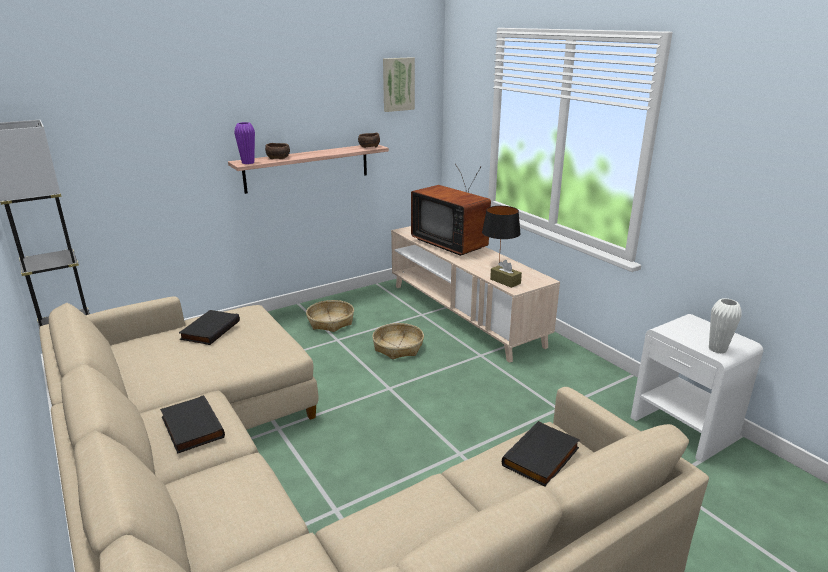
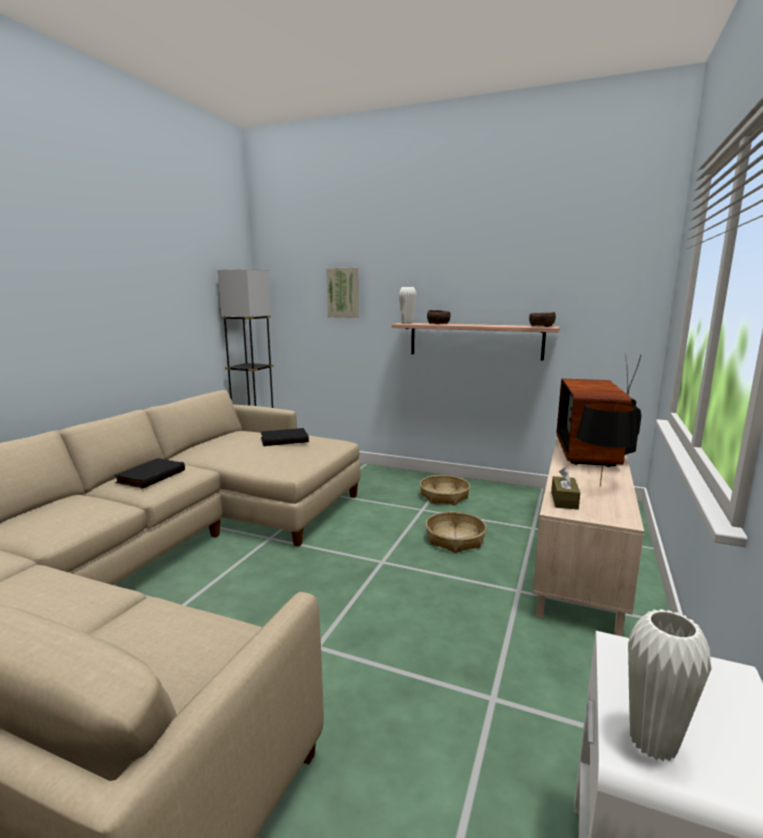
camera: 55 degrees right, 10 degrees down
(248, 163) = (407, 323): purple vase -> white vase
(398, 84) = (600, 260): picture -> picture (343, 293)
(542, 458) = (185, 647): black book -> none

